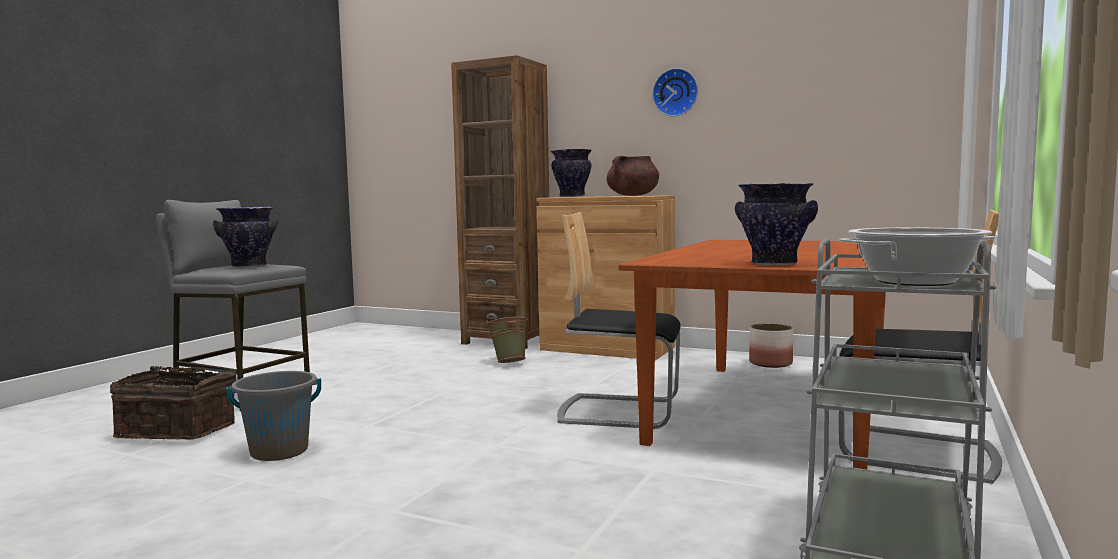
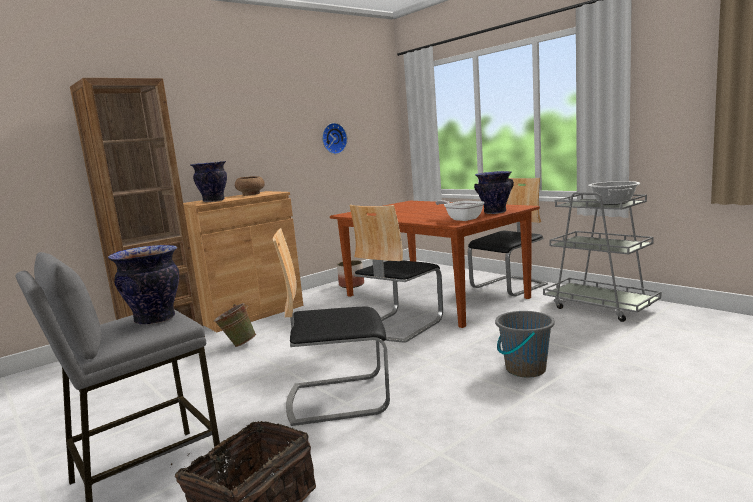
camera: 65 degrees left, 5 degrees up
(279, 451) = (379, 441): grey bucket -> grey bucket (525, 369)
(380, 420) = (338, 398): none -> chair
(632, 195) = (251, 194): brown cooking pot -> brown bowl
(676, 92) = (255, 116): wall clock -> wall clock (333, 138)
(690, 261) = (462, 219): none -> frying pan

